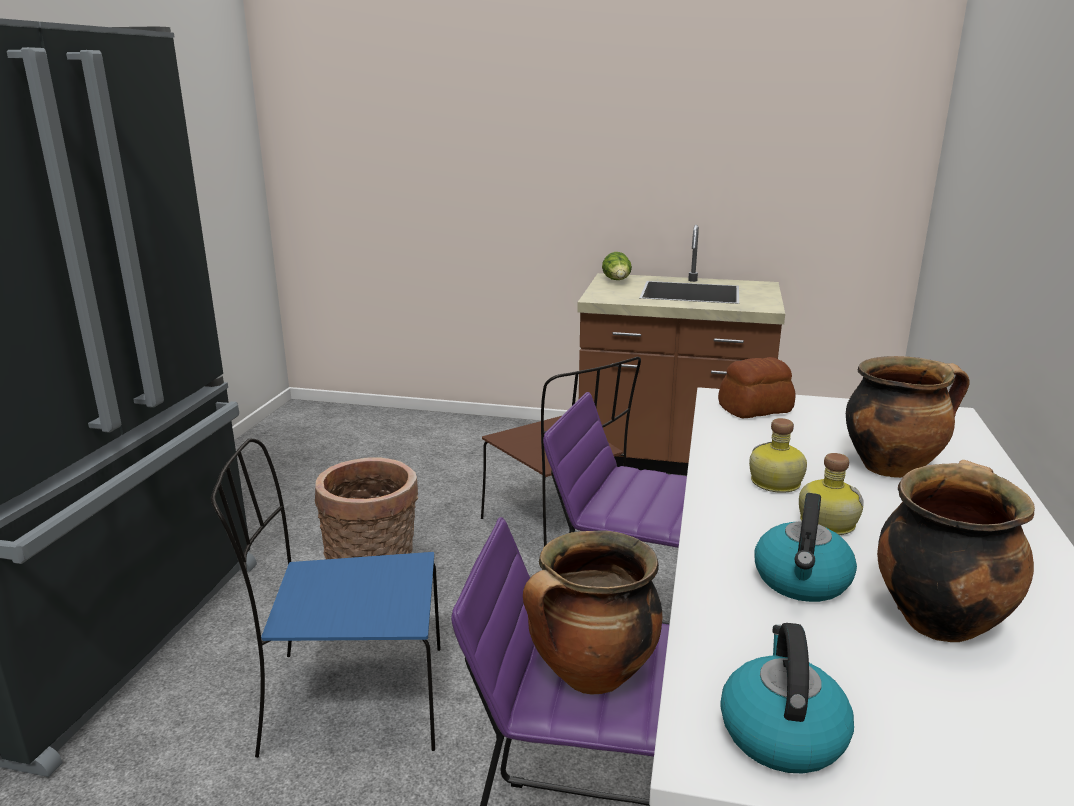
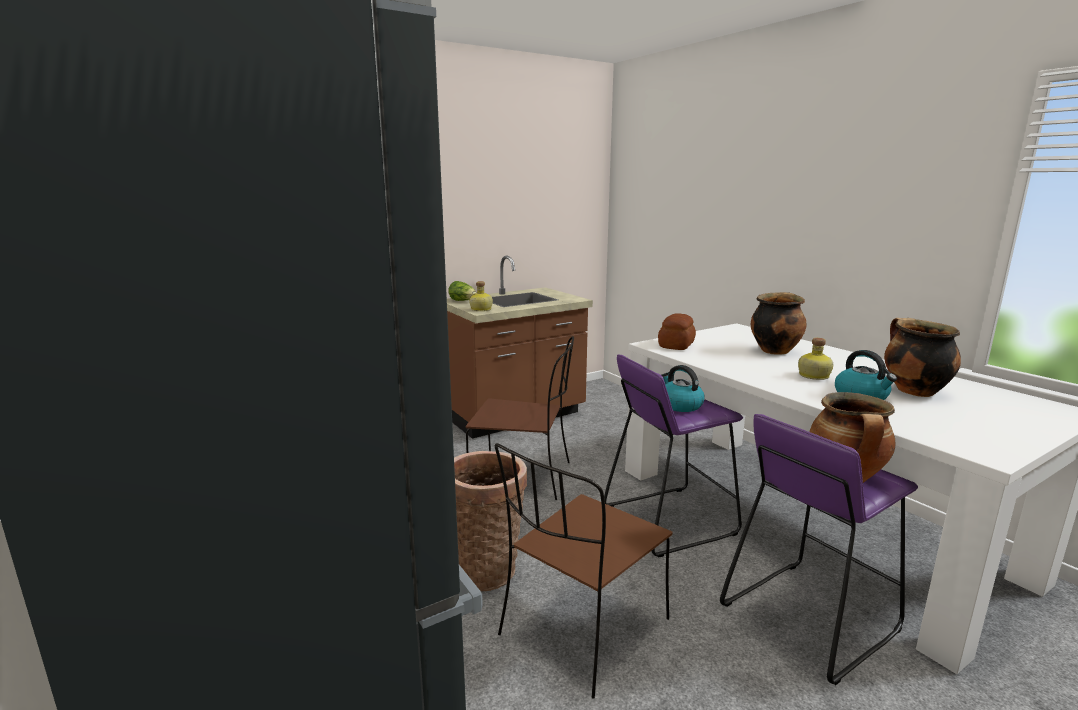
camera: 45 degrees left, 5 degrees down
(350, 700) = (582, 629): blue chair -> brown chair
(775, 483) = (763, 369): bottle -> bottle (481, 309)
(781, 732) = (981, 440): kettle -> kettle (680, 405)

